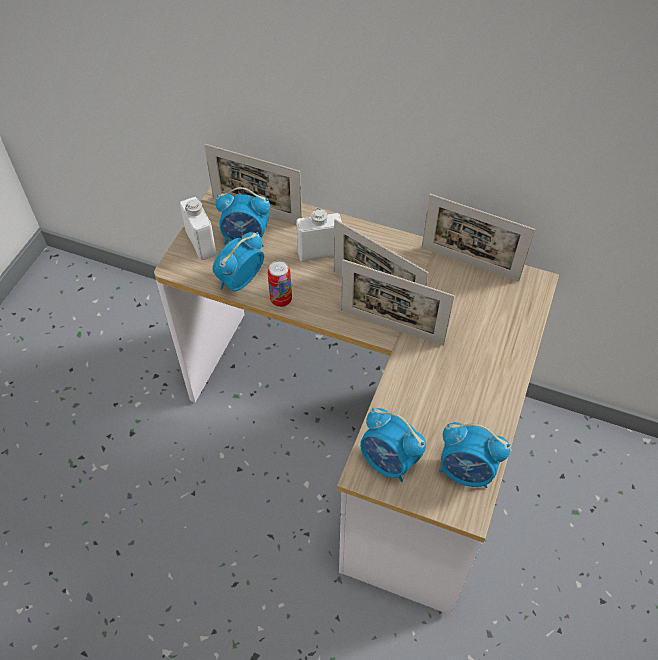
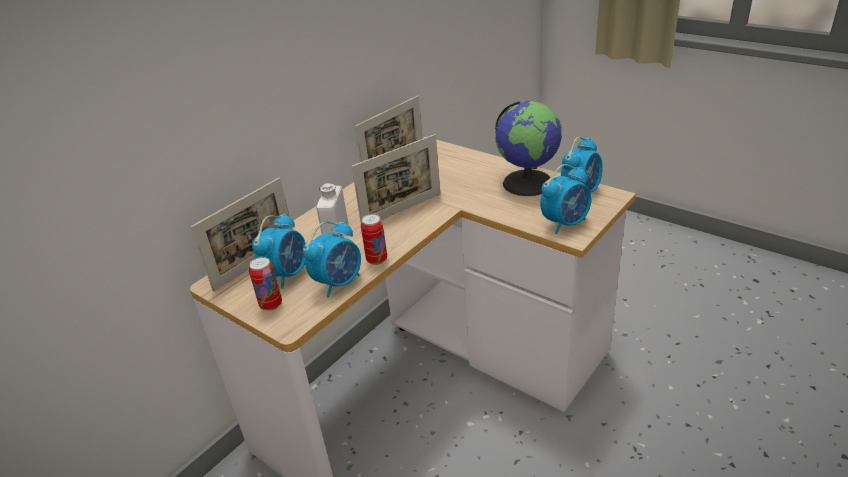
camera: 70 degrees left, 20 degrees down
(201, 244) = (271, 305): white bottle -> can
(240, 281) = (339, 282): alarm clock -> alarm clock turned 105 degrees counterclockwise
(391, 327) = (437, 207): picture frame -> none
(473, 408) = (528, 182): none -> globe

